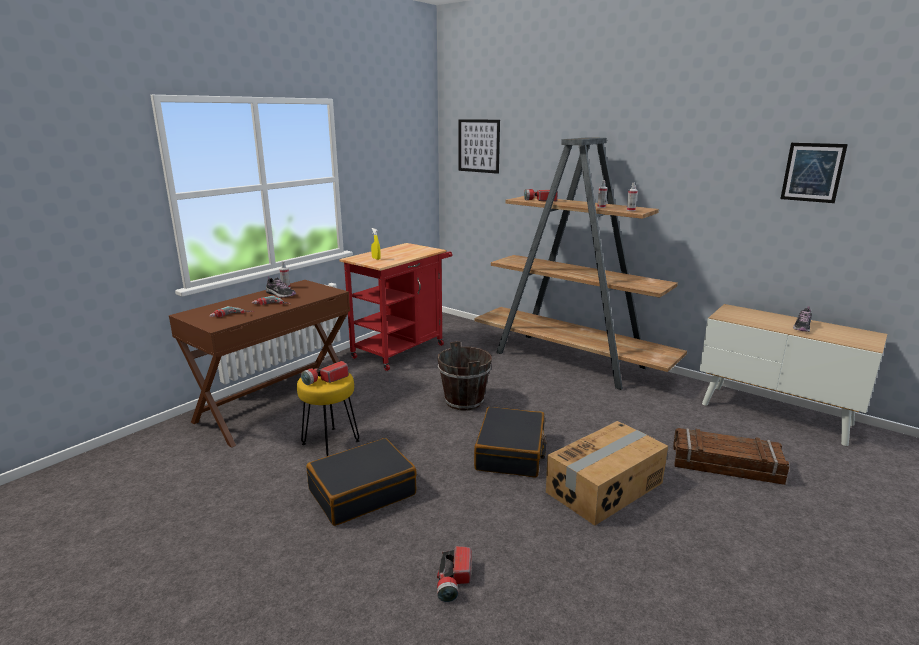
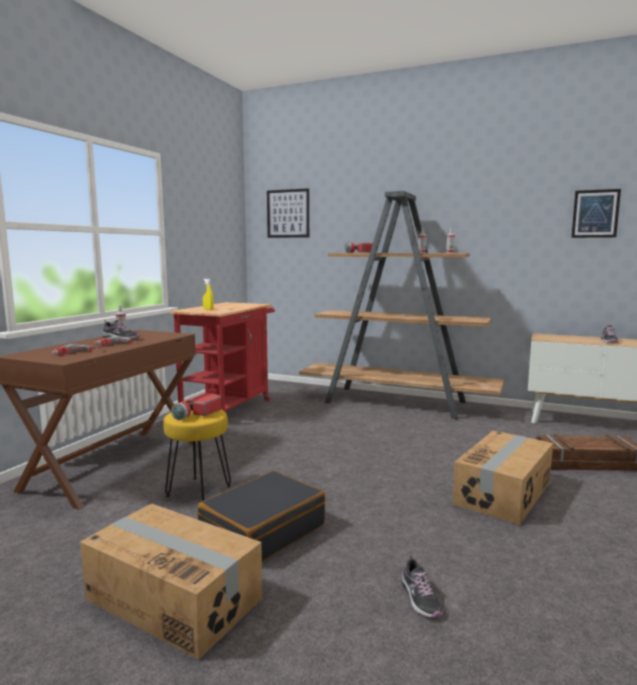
camera: 15 degrees left, 10 degrees down
(266, 541) = (174, 598): none -> cardboard box
(454, 580) = (420, 598): flashlight -> shoe
(464, 401) = (320, 441): brown bucket -> none
(511, 452) = (395, 477): black suitcase -> none

